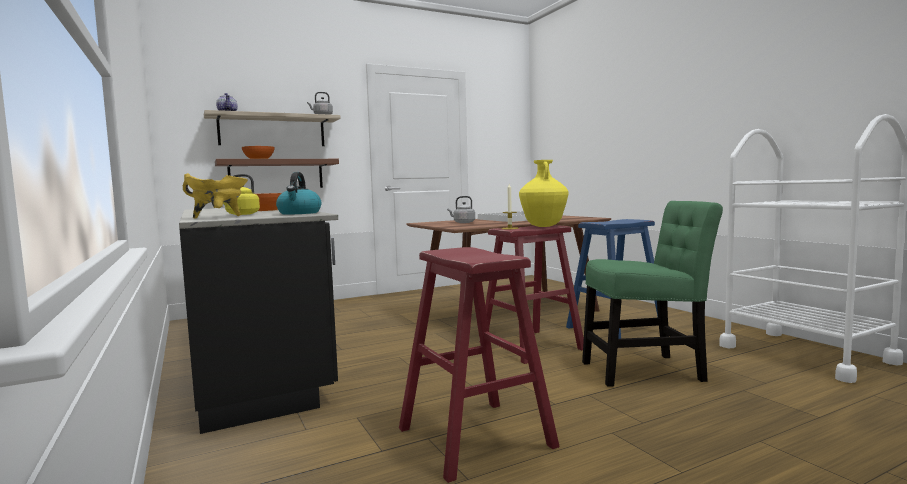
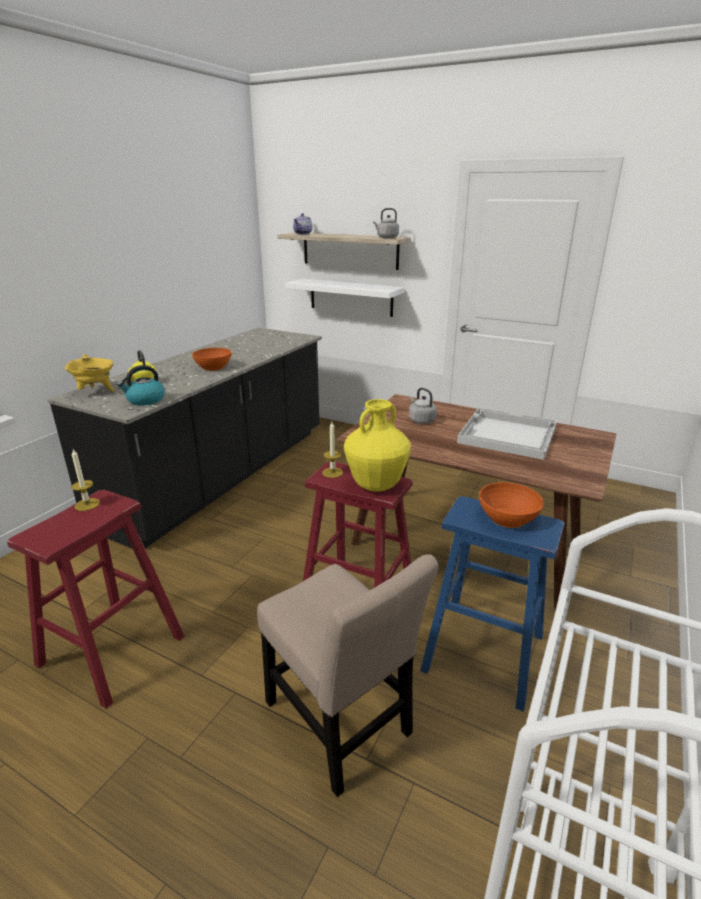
camera: 55 degrees right, 20 degrees up
(259, 159) = (327, 283): orange bowl -> orange bowl (508, 518)
(276, 174) = (351, 297): brown shelf -> white shelf
(446, 252) = (87, 504): none -> candle
(647, 370) = (341, 724): green chair -> beige chair

